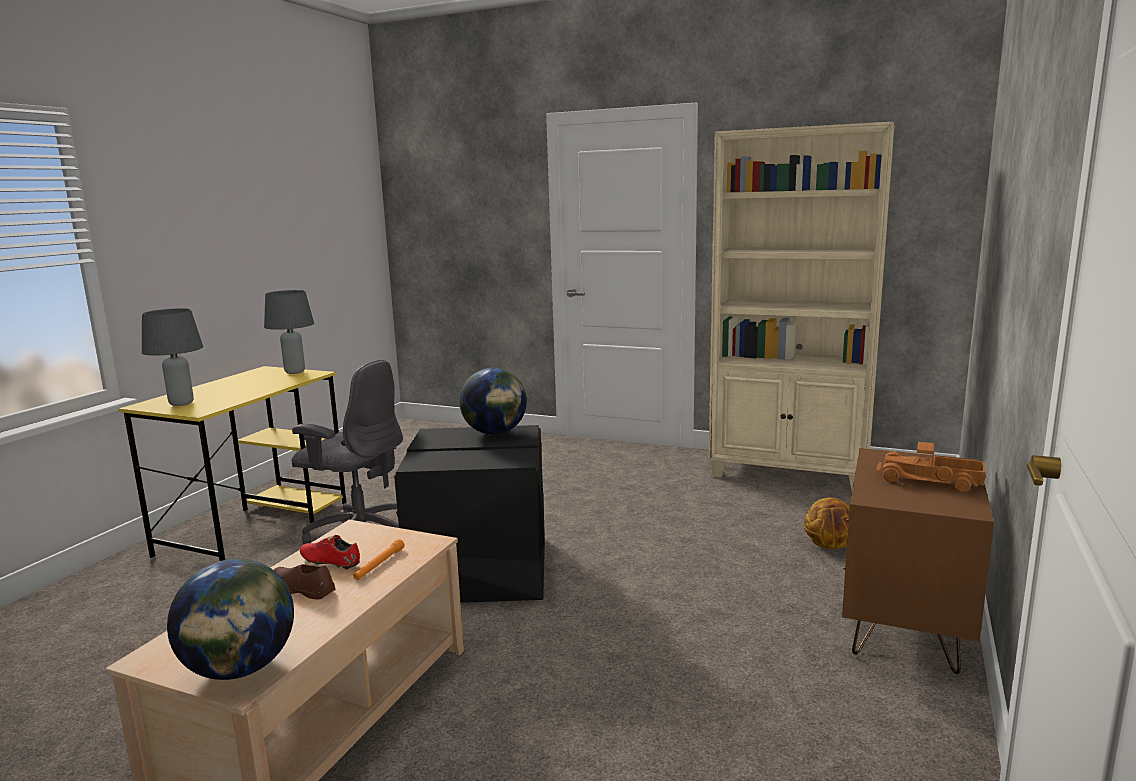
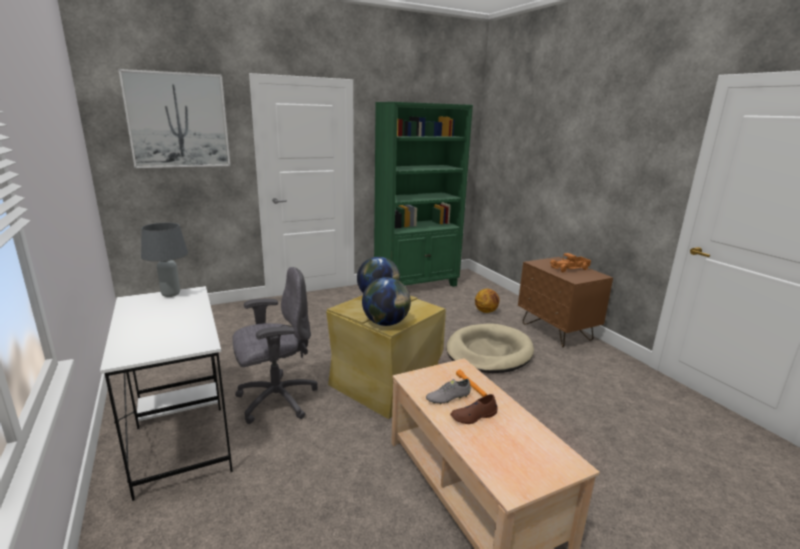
camera: 50 degrees left, 5 degrees up
(180, 403) = (158, 345): grey table lamp -> none
(240, 669) = (554, 460): globe -> globe (386, 323)
(256, 527) = (181, 433): yellow desk -> white desk
(330, 562) = (448, 398): red shoe -> grey shoe
(465, 182) = (178, 120): none -> picture
(482, 570) = (386, 383): black storage box -> beige storage box
(695, 599) = (488, 352): none -> beige dog bed
(790, 473) = (417, 285): beige bookcase -> green bookcase

